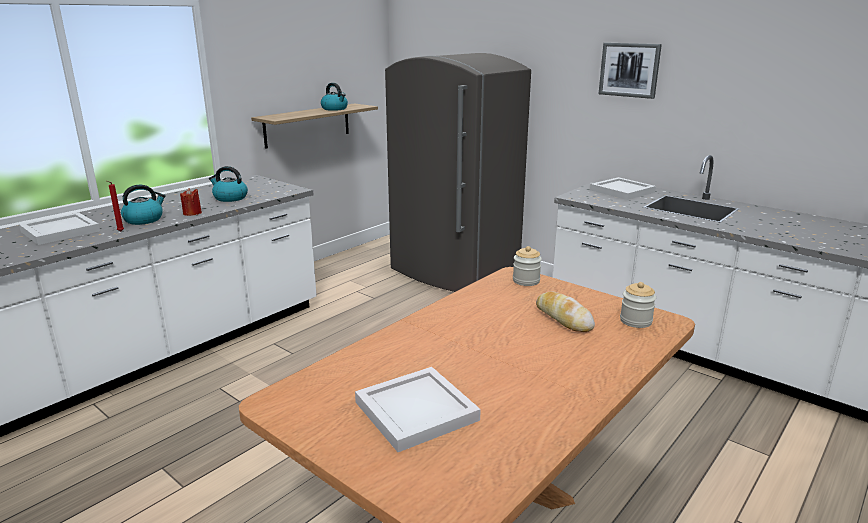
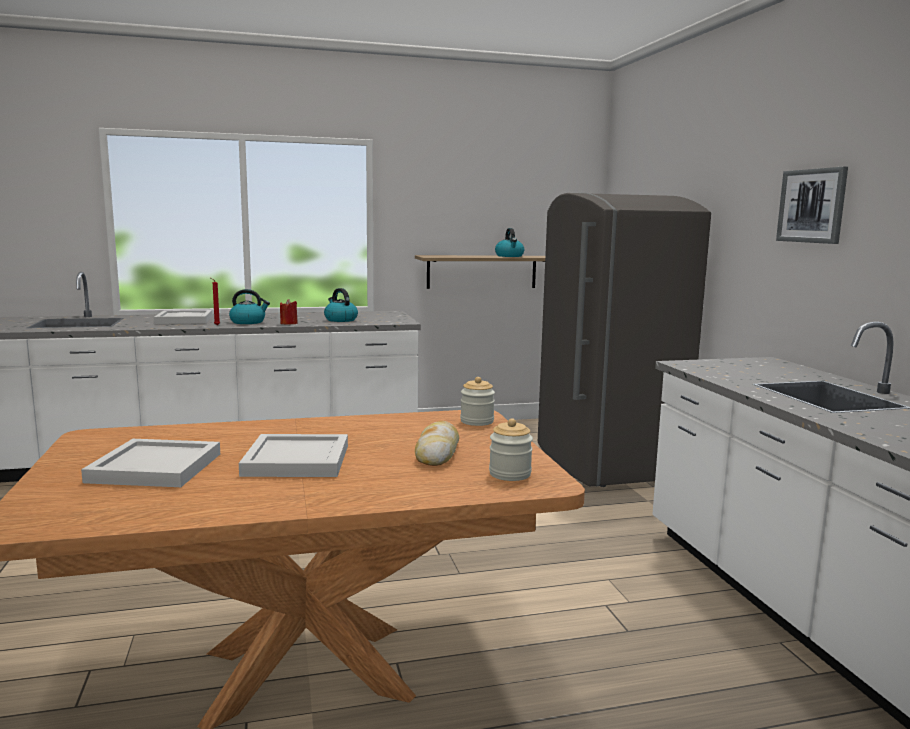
camera: 35 degrees right, 10 degrees down
(622, 191) = (766, 369): white tray -> white tray (295, 461)

